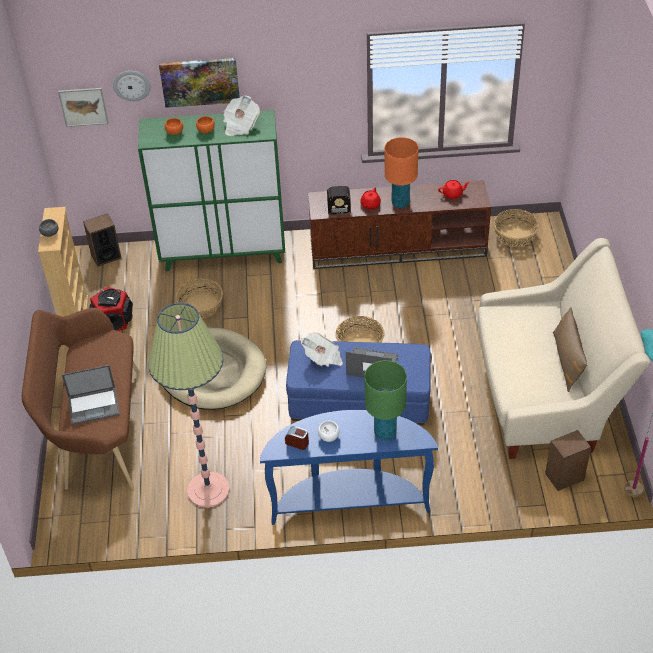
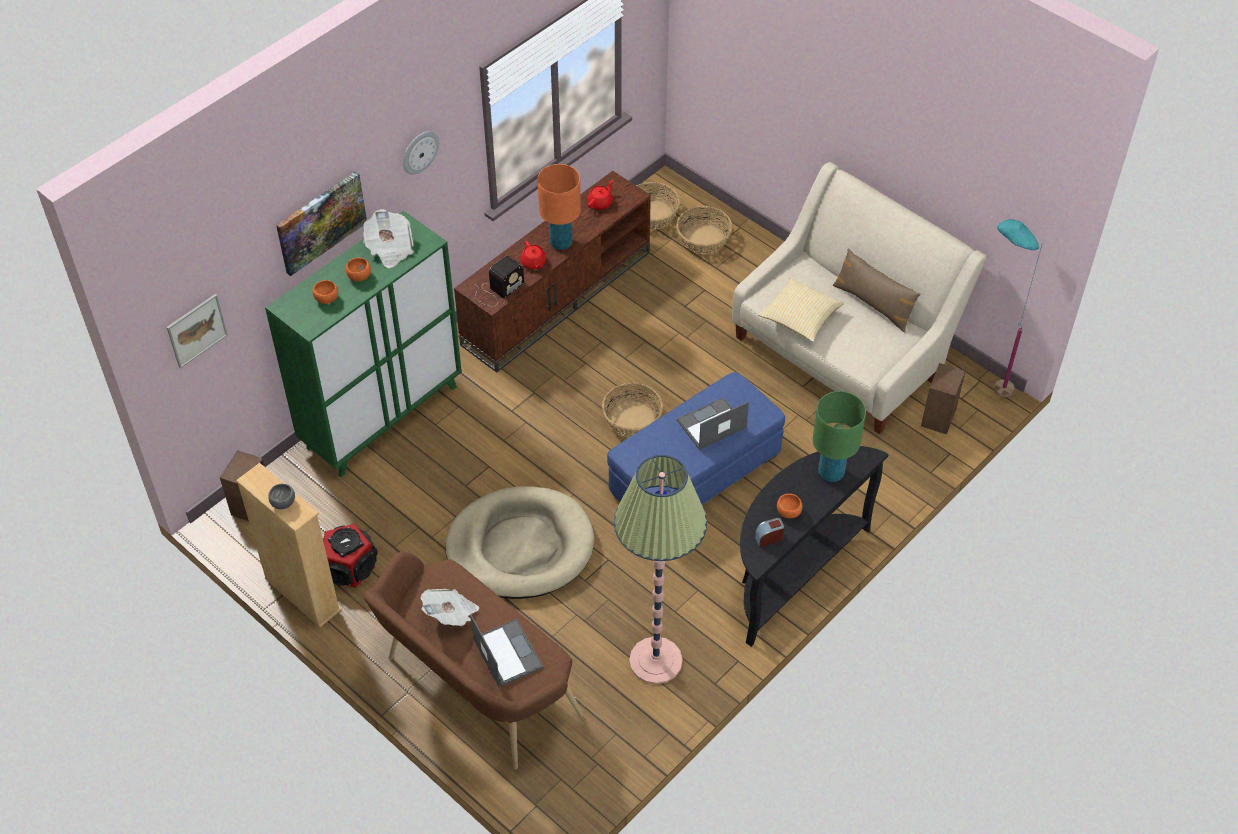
camera: 45 degrees left, 5 degrees up
(94, 405) = (507, 653): laptop -> laptop turned 60 degrees counterclockwise
(132, 85) = (248, 270): wall clock -> wall clock (419, 151)
(201, 306) = (427, 488): basket -> basket (704, 239)
(323, 358) = (659, 449): newspaper -> newspaper (451, 614)
(328, 436) = (788, 512): white bowl -> orange bowl
(349, 501) = (791, 572): blue console table -> black console table
(505, 338) = (800, 318): none -> pillow

